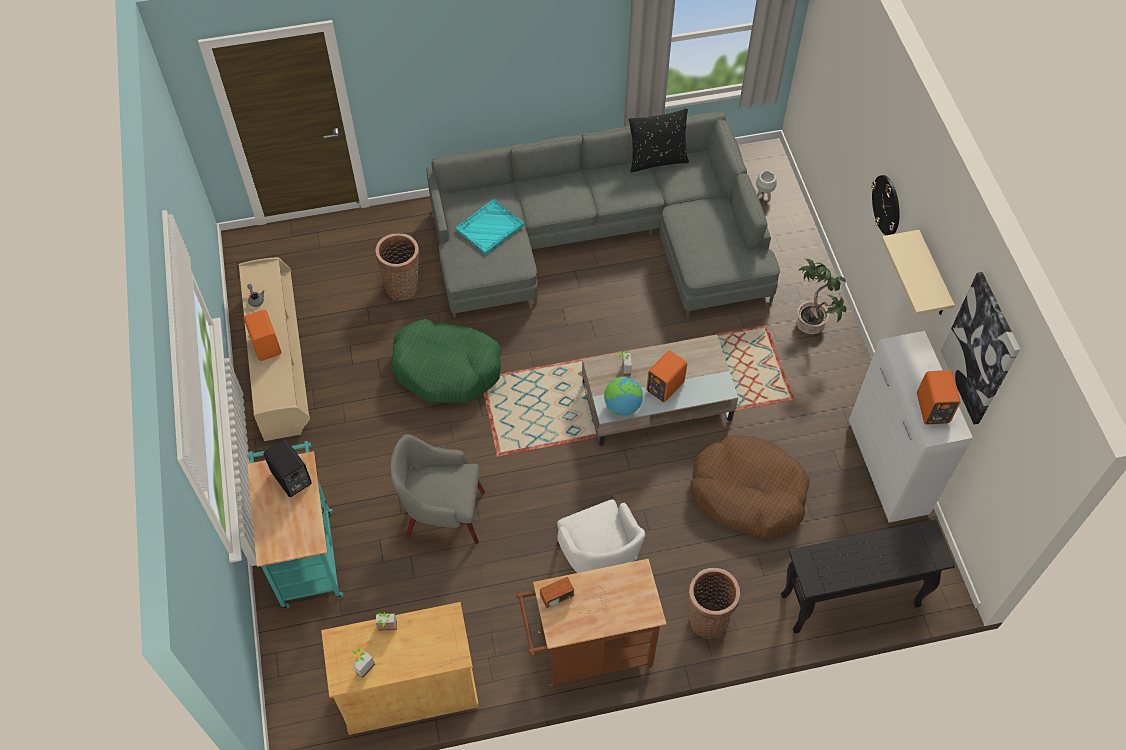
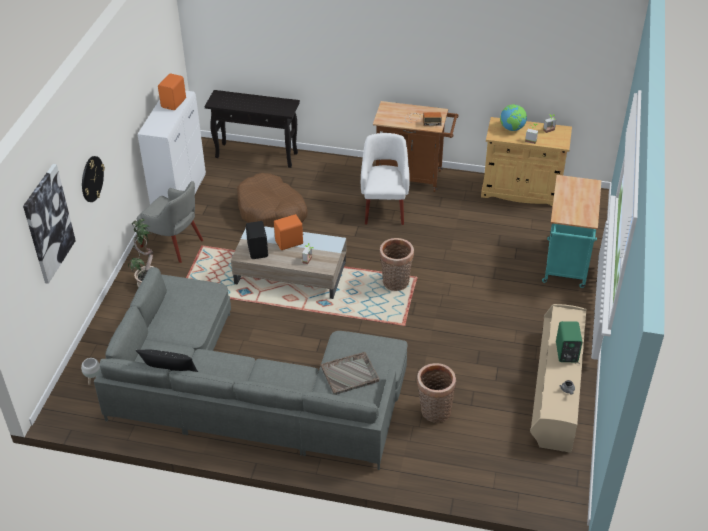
camera: 155 degrees left, 15 degrees down
(267, 345) = (565, 353): orange speaker -> green speaker
(291, 479) = (570, 211): black speaker -> black speaker (258, 250)
(442, 514) = (468, 259): grey armchair -> grey armchair (173, 244)
(447, 368) = (426, 339): green dog bed -> none
(489, 228) = (350, 374): turquoise tray -> grey tray
(622, 406) = (324, 241): globe -> globe (512, 128)
(707, 617) = (338, 171): basket -> basket (395, 283)
(932, 276) = (120, 117): beige shelf -> none
(981, 349) = (143, 64): picture -> picture (48, 223)

